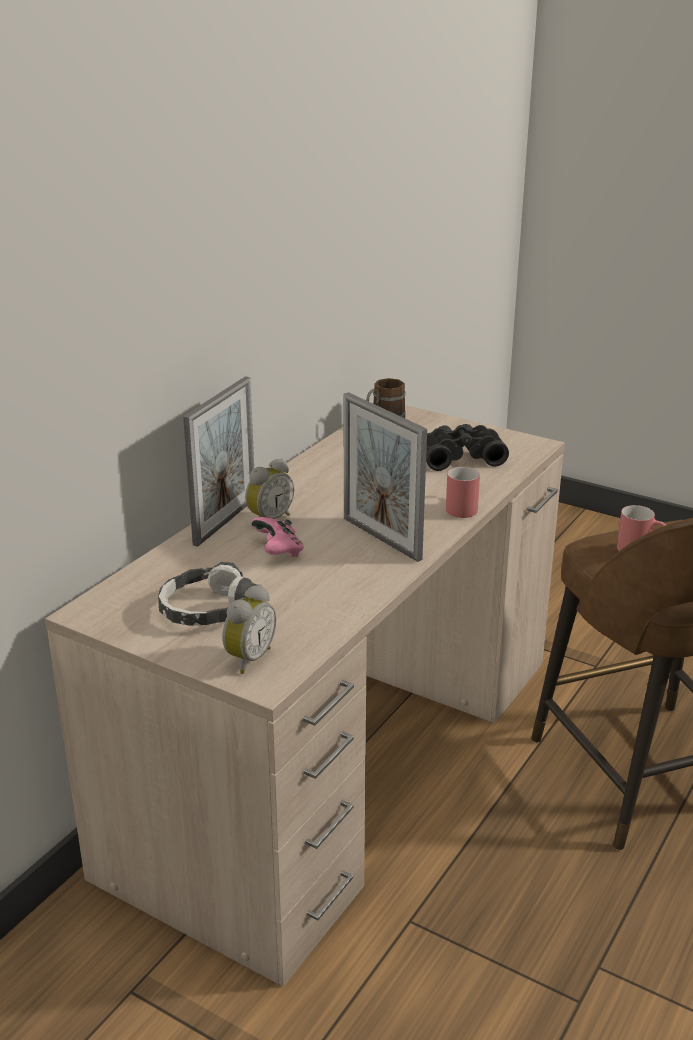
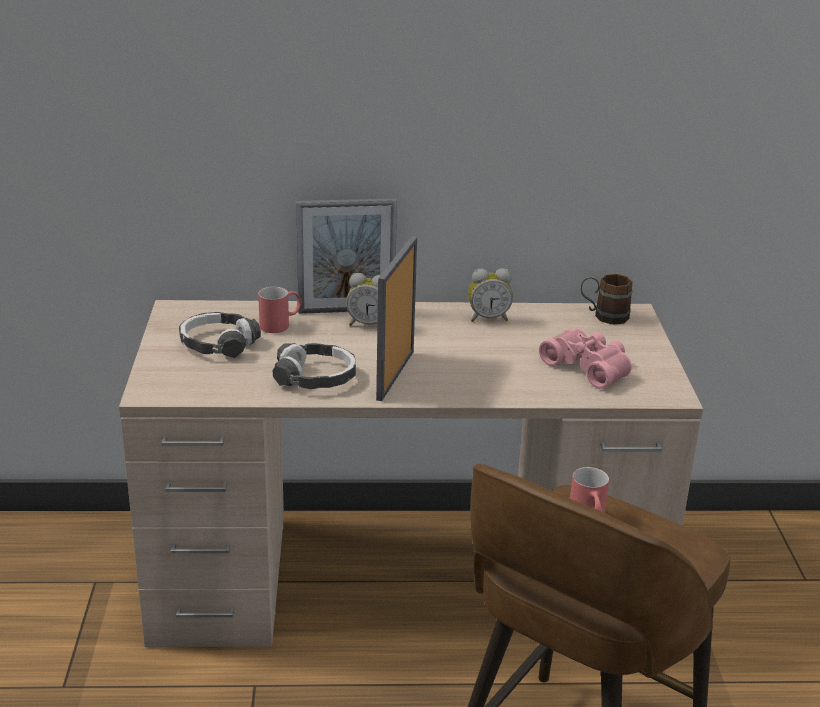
camera: 55 degrees right, 0 degrees up
(247, 658) = (170, 378): alarm clock -> alarm clock (488, 318)
(278, 551) = (326, 343): pink game controller -> none
(341, 578) = (315, 377): none -> headphones
(460, 457) = (589, 367): black binoculars -> pink binoculars
(460, 506) = (495, 392): red mug -> red mug (281, 324)

